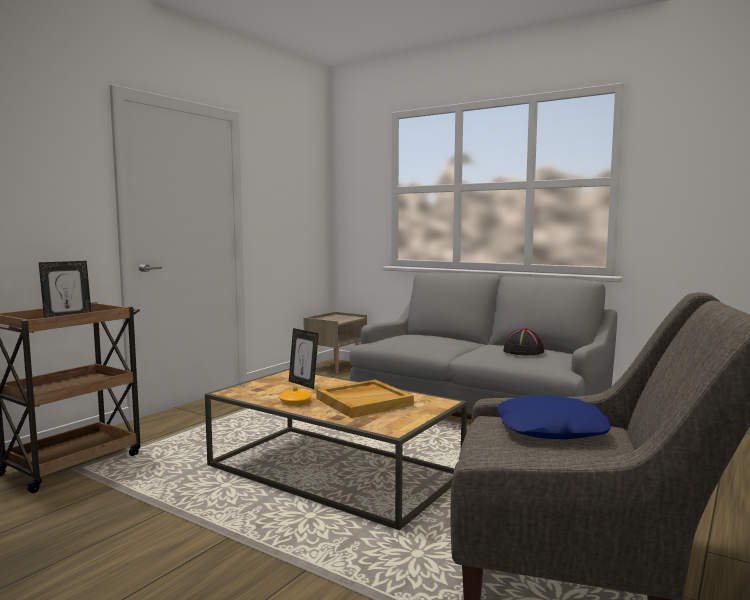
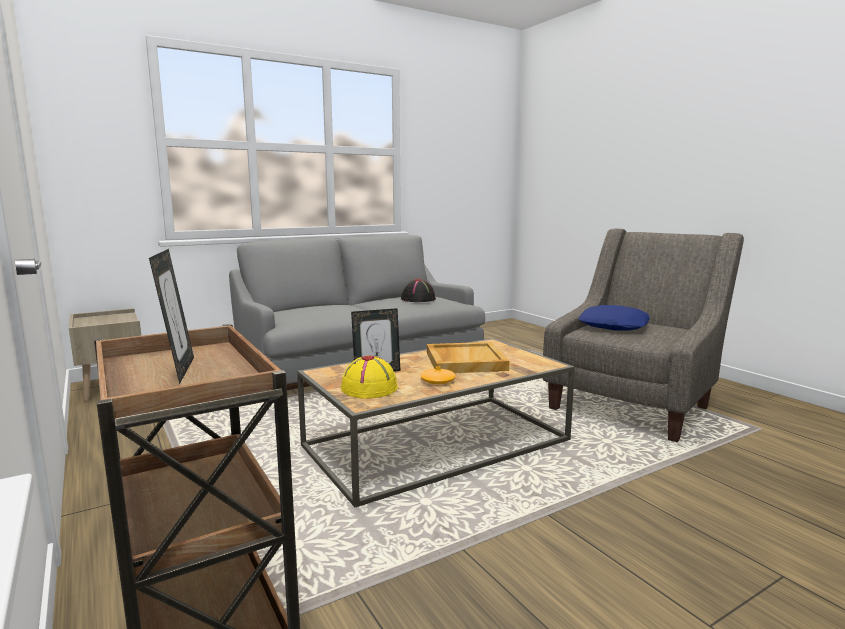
camera: 65 degrees left, 5 degrees up
(263, 388) = (369, 388): none -> yellow hat

